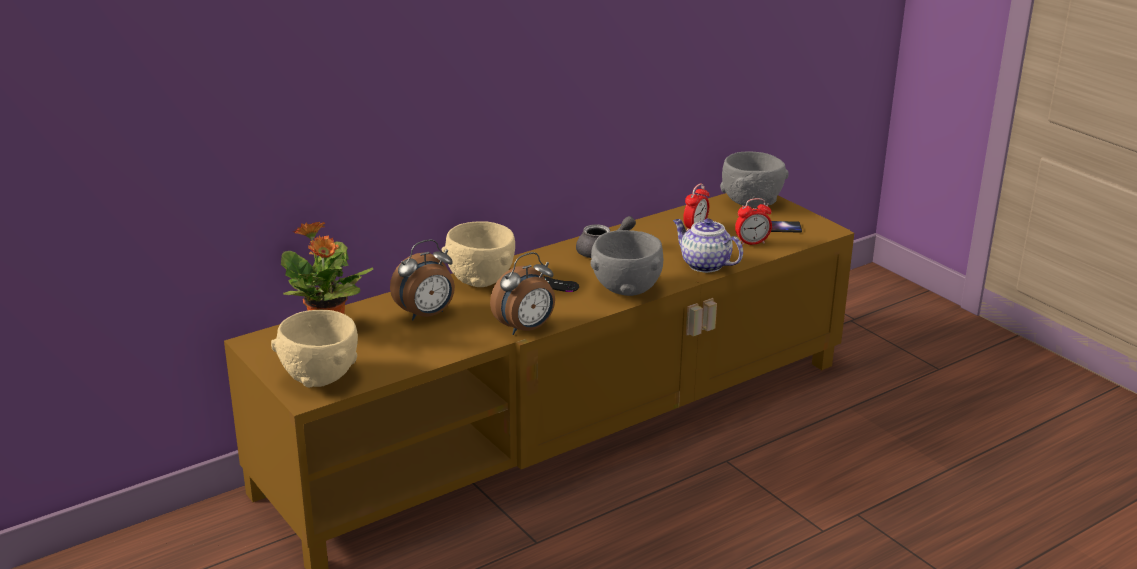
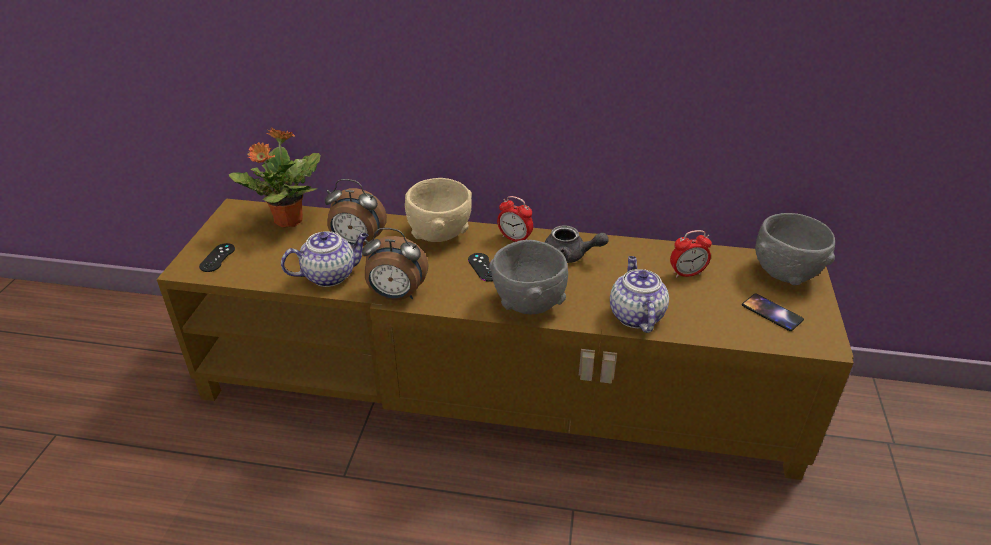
camera: 45 degrees right, 10 degrees up
(319, 378) = (217, 258): beige bowl -> black game controller
(447, 342) = (330, 275): none -> teapot
(752, 243) = (718, 316): alarm clock -> alarm clock (515, 239)

